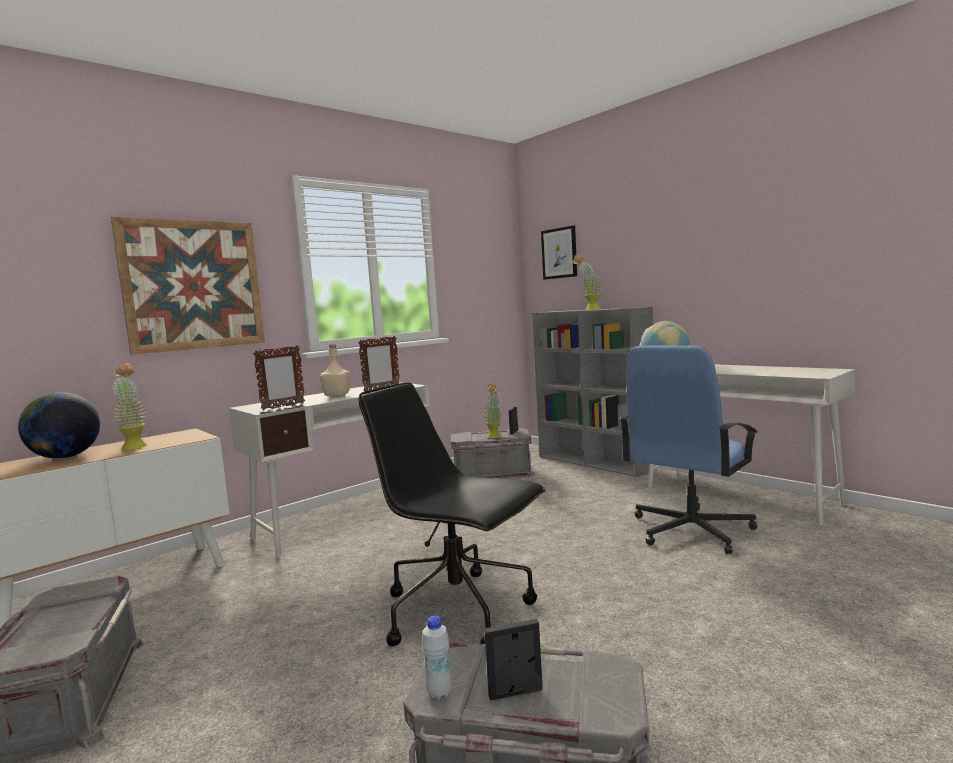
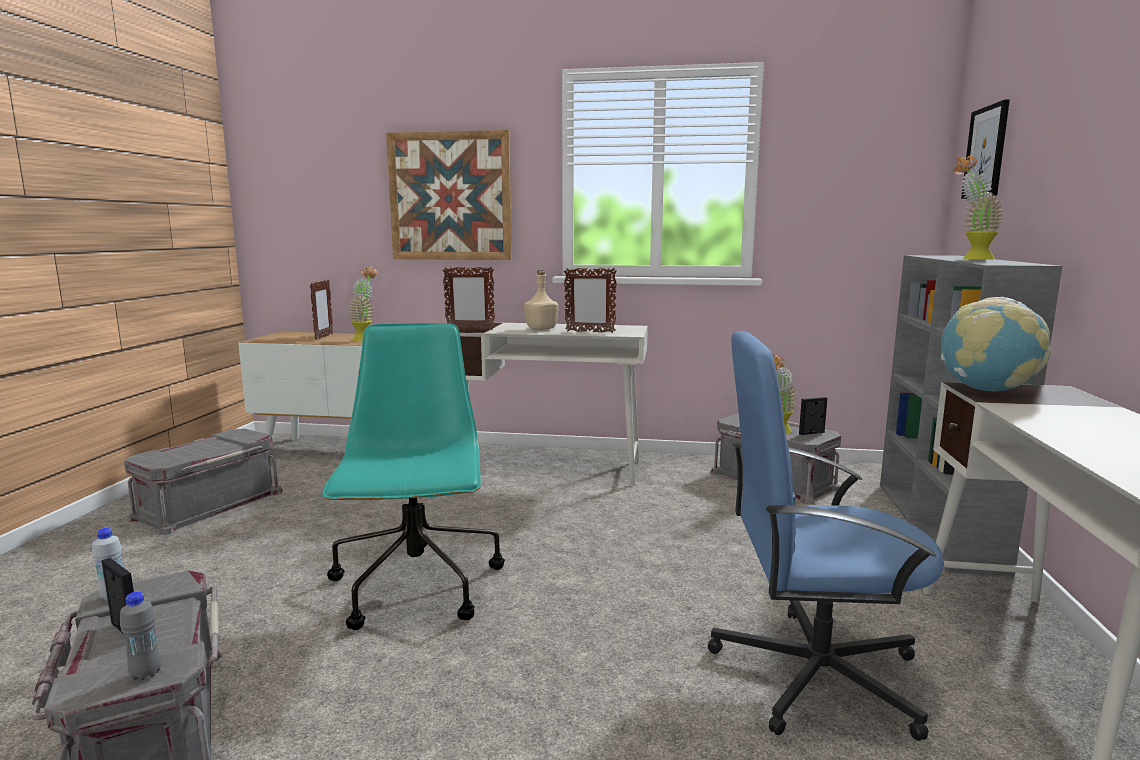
camera: 50 degrees right, 5 degrees up
(65, 457) = (323, 337): globe -> picture frame
(460, 611) = (417, 587): black office chair -> turquoise office chair
(616, 679) = (146, 674): none -> grey bottle

